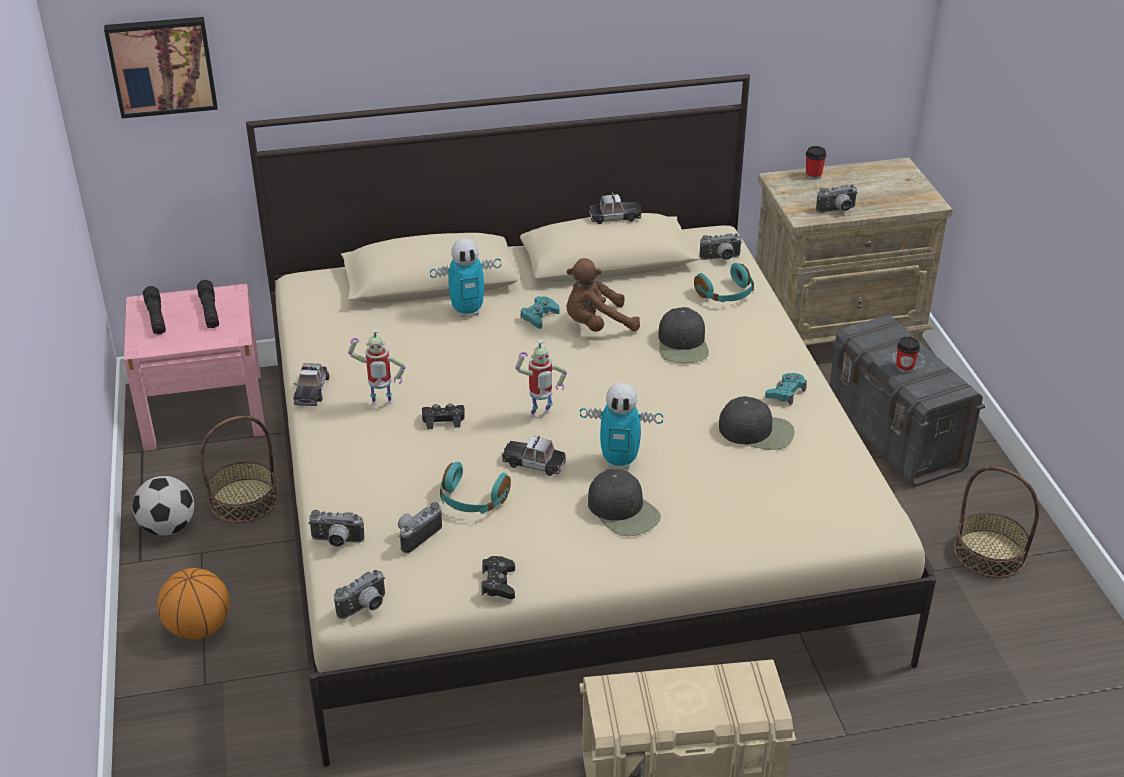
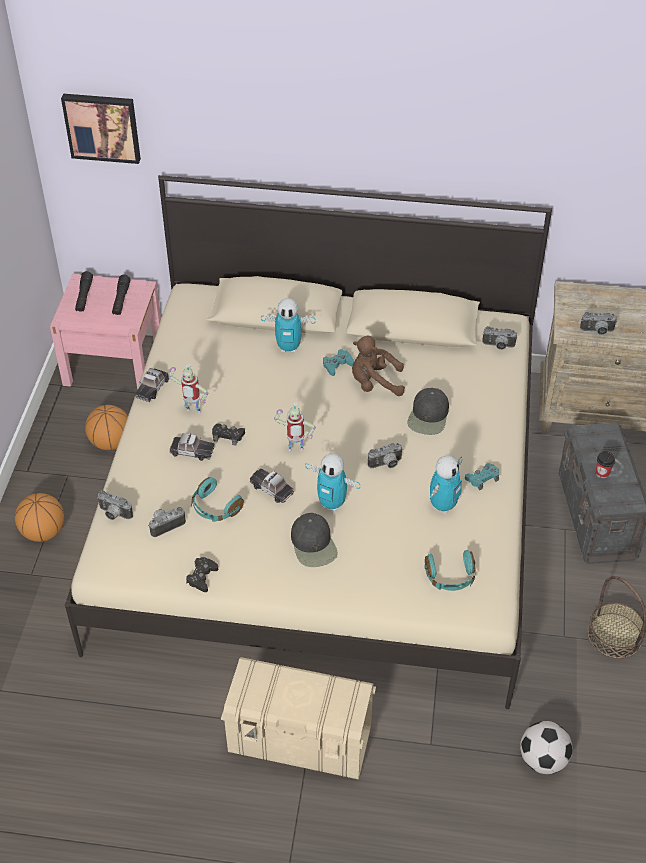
camera: 20 degrees right, 10 degrees up
(168, 527) = (54, 450): football -> football (543, 760)
(244, 500) = (111, 442): basket -> basketball
(365, 608) = (109, 570): camera -> camera (386, 465)
(615, 217) = (423, 296): toy car -> toy car (192, 451)
(726, 295) = (485, 380): turquoise headphones -> turquoise headphones (450, 577)
(757, 431) = (443, 505): black cap -> toy robot
(813, 175) = (597, 293): cup -> none

